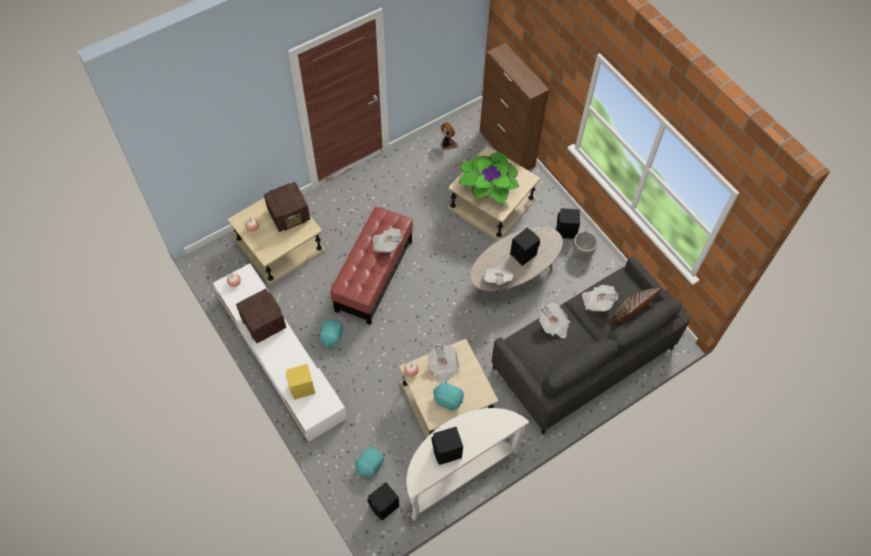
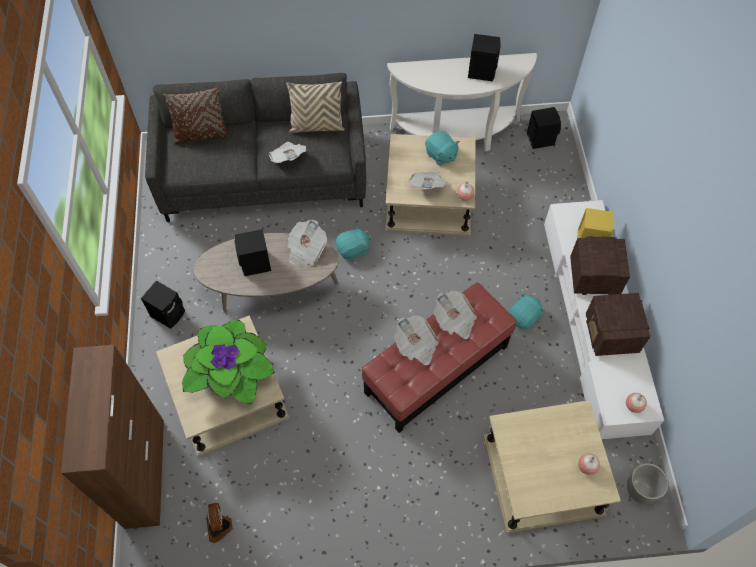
camera: 150 degrees left, 0 degrees up
(289, 215) = (526, 461): radio -> radio (593, 276)
(369, 465) = (539, 176): turquoise plush toy -> turquoise plush toy (353, 250)
(553, 363) = (317, 126): none -> beige pillow
(582, 252) = (171, 279): planter -> planter (640, 490)
(597, 302) = (223, 160): newspaper -> newspaper (454, 321)

